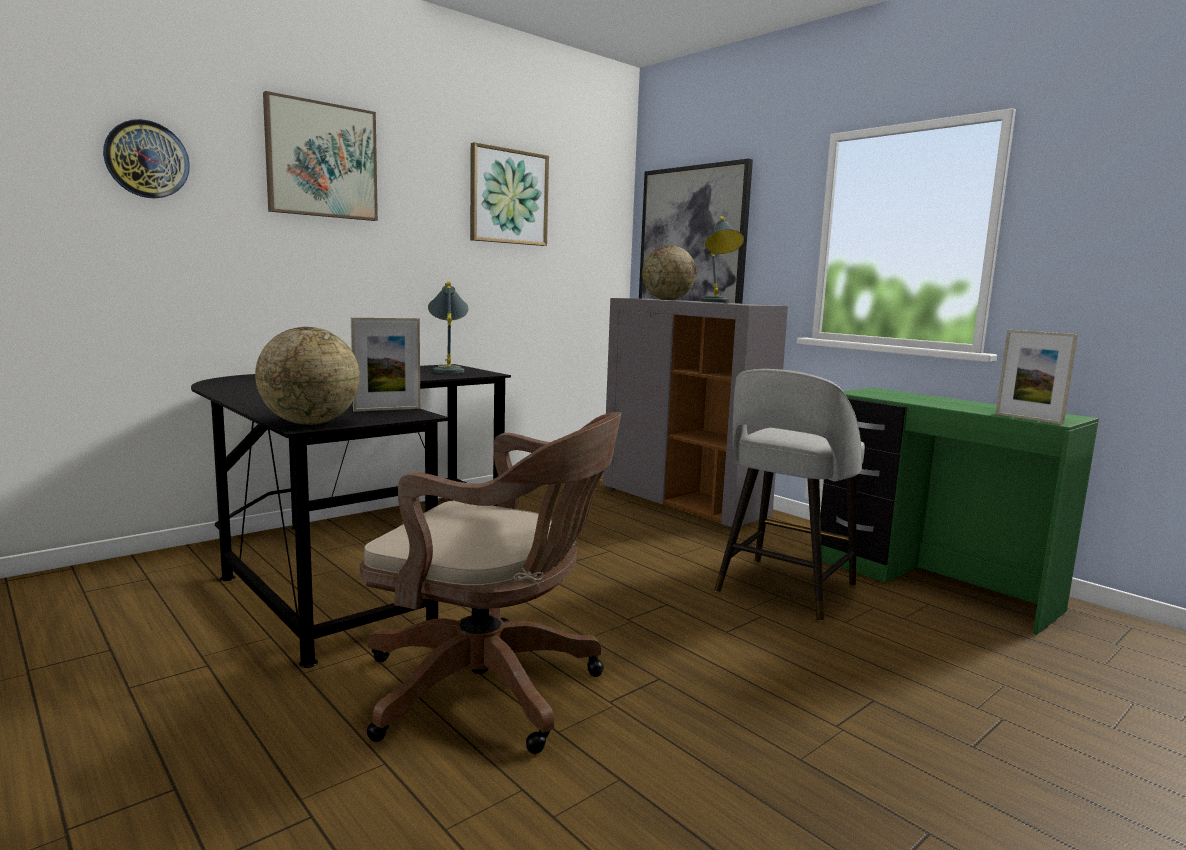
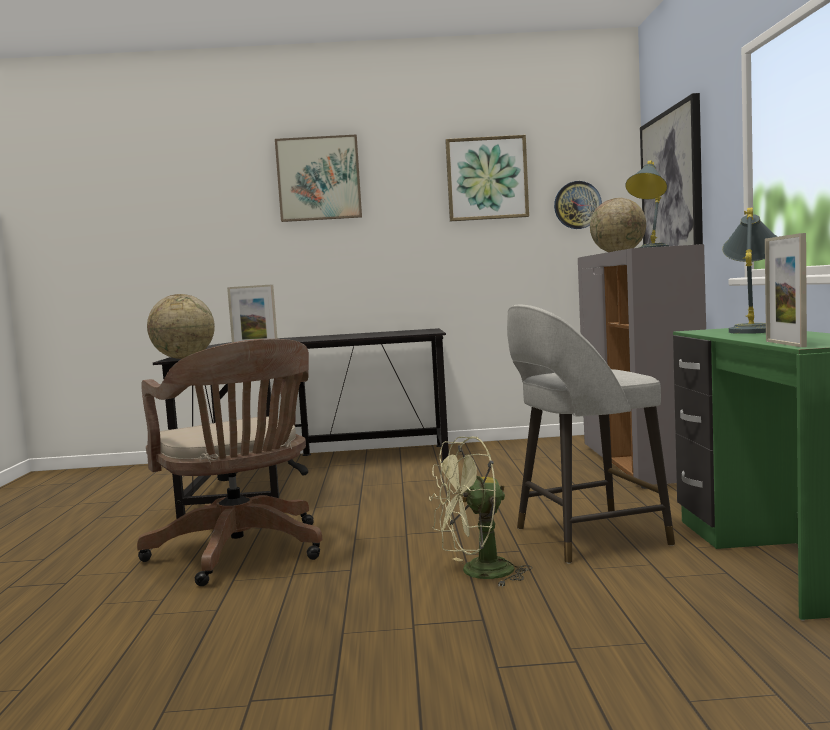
camera: 40 degrees right, 5 degrees down
(147, 159) = (205, 200): wall clock -> wall clock (577, 205)
(449, 370) = (411, 331): grey table lamp -> grey table lamp (752, 330)
(777, 651) = (477, 573): none -> green fan

